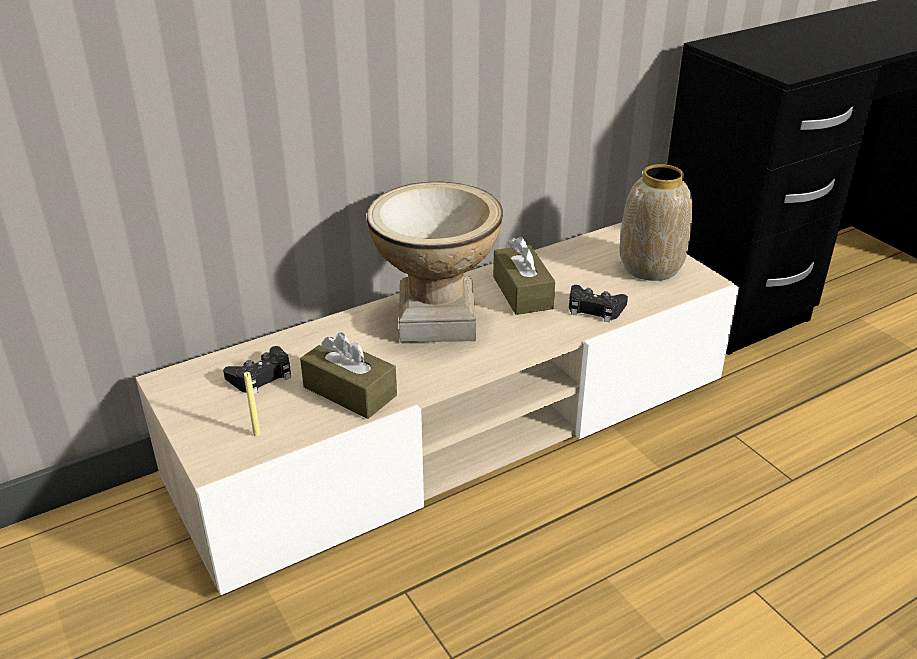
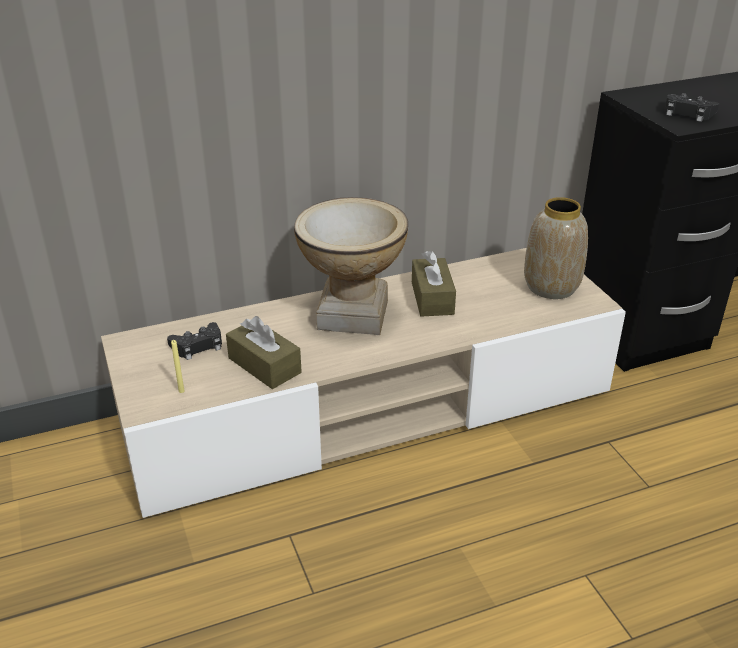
camera: 10 degrees right, 0 degrees up
(594, 309) = (490, 318): black game controller -> black game controller (687, 113)

